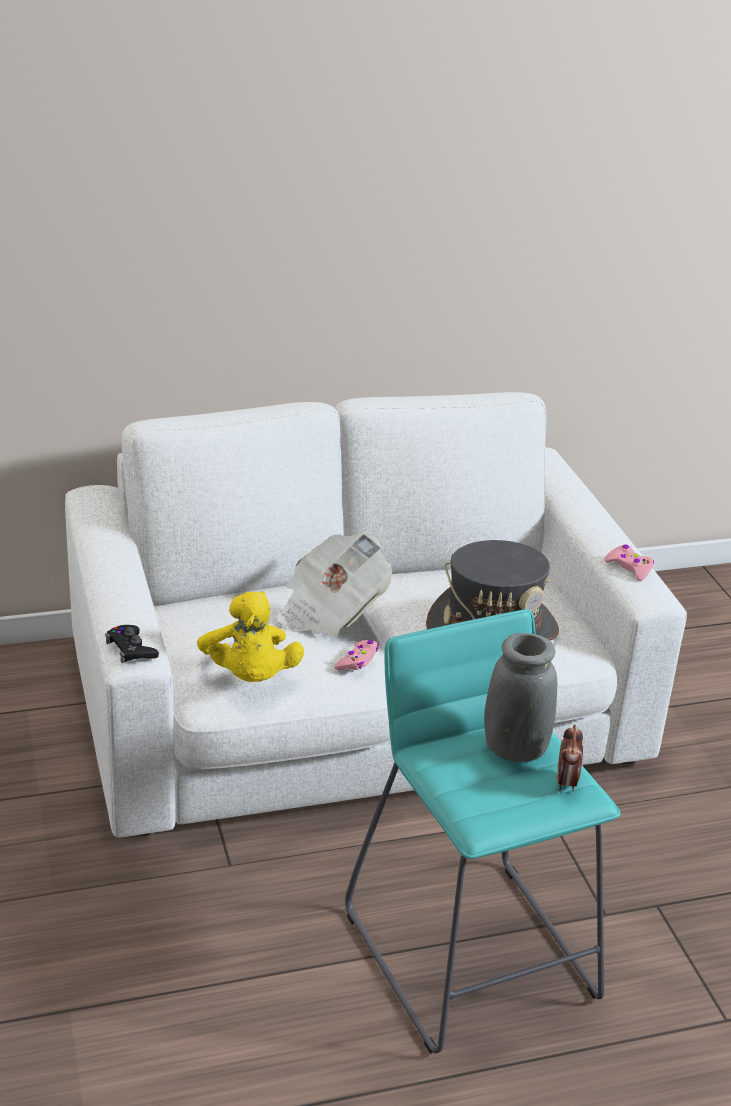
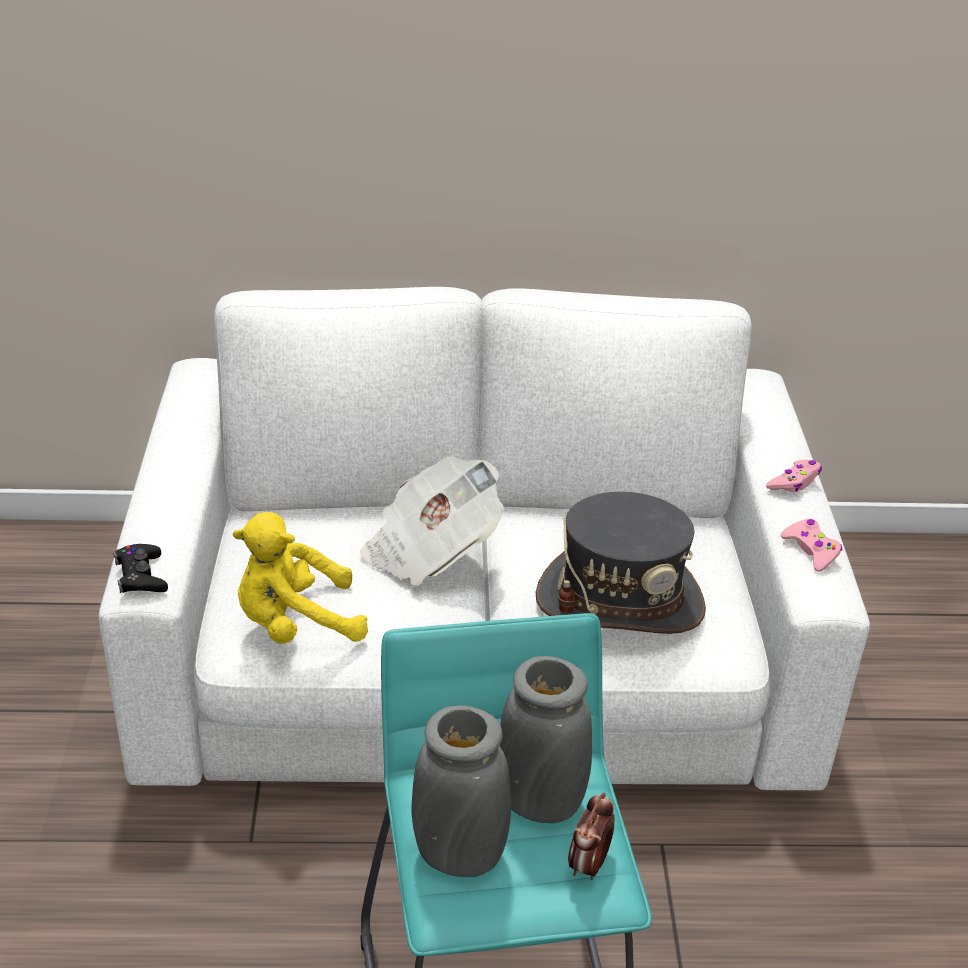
camera: 15 degrees right, 5 degrees up
(250, 676) = (295, 624): yellow plush toy -> yellow plush toy turned 75 degrees clockwise
(357, 661) = (435, 622): pink game controller -> pink game controller (794, 482)
(474, 789) = (459, 853): none -> grey vase

